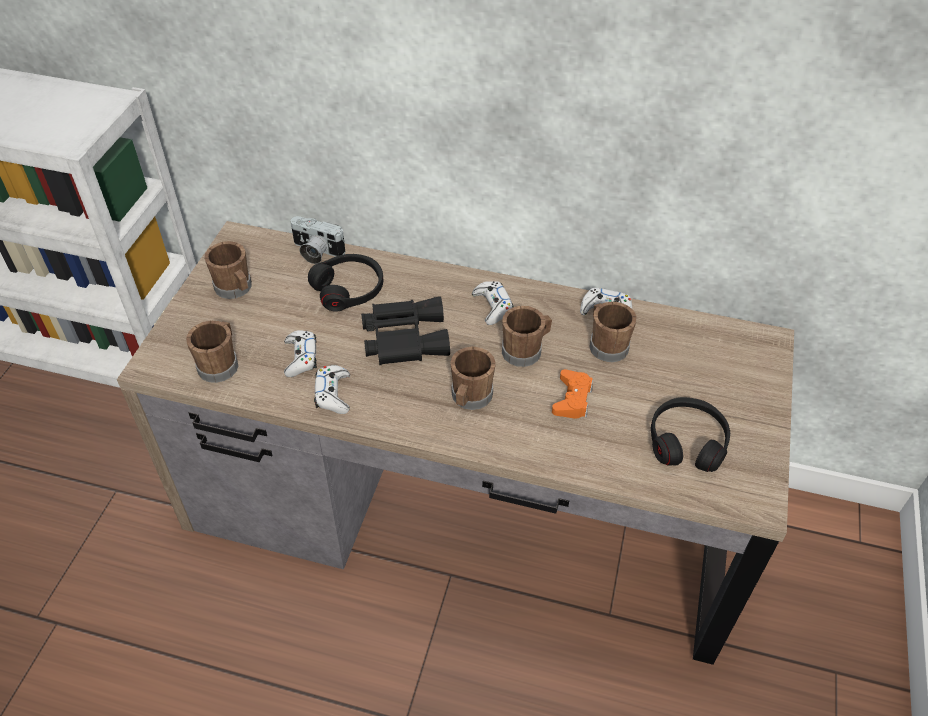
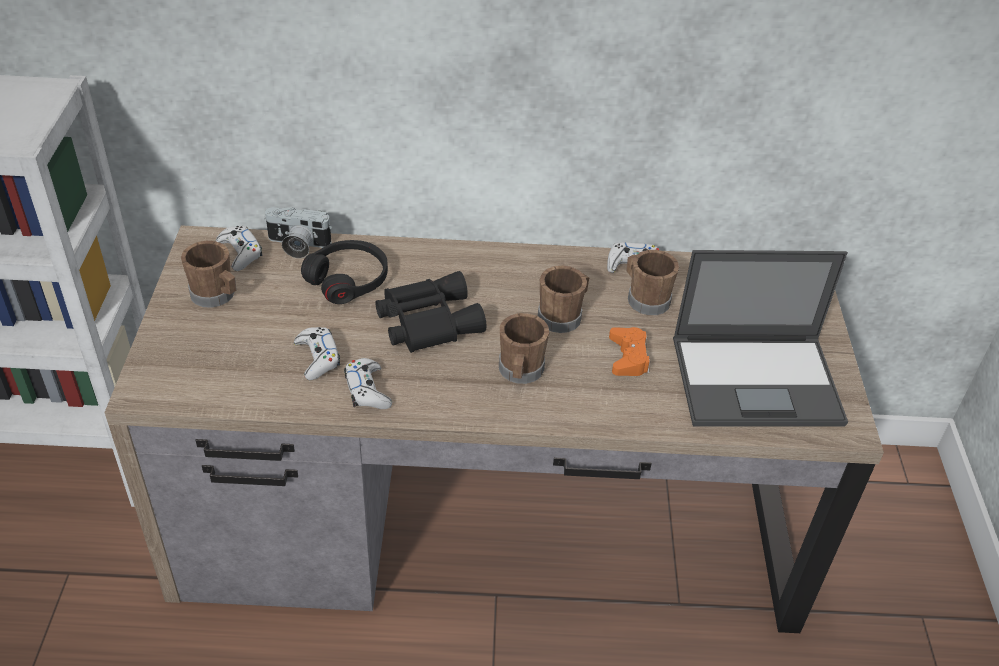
camera: 15 degrees left, 5 degrees down
(220, 364) = (225, 378): brown mug -> none
(492, 306) = (513, 277): white game controller -> white game controller (240, 253)
(687, 441) = (758, 381): black headphones -> laptop

